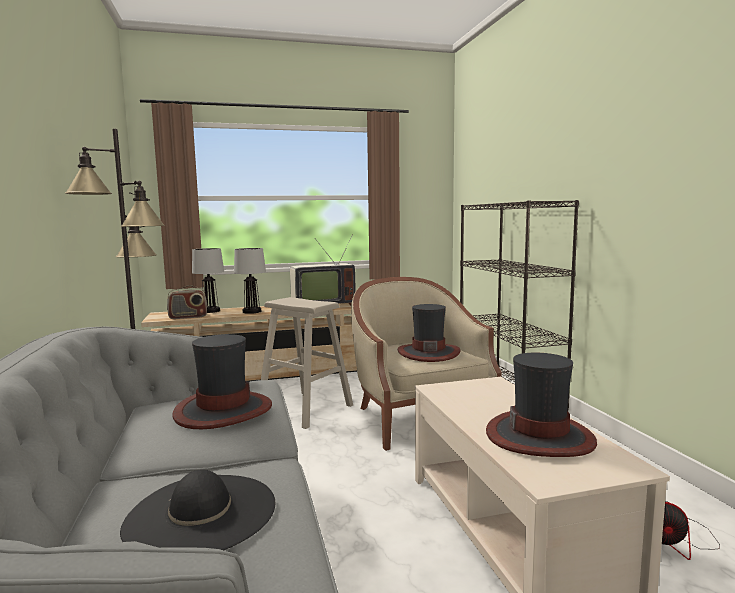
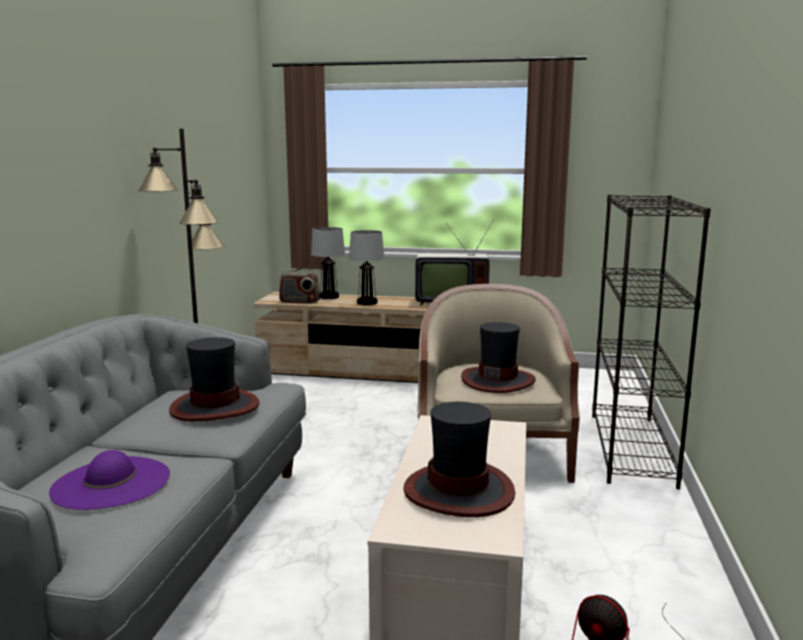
camera: 25 degrees right, 5 degrees up
(201, 513) = (111, 483): black hat -> purple hat
(305, 409) = (384, 419): beige stool -> none

